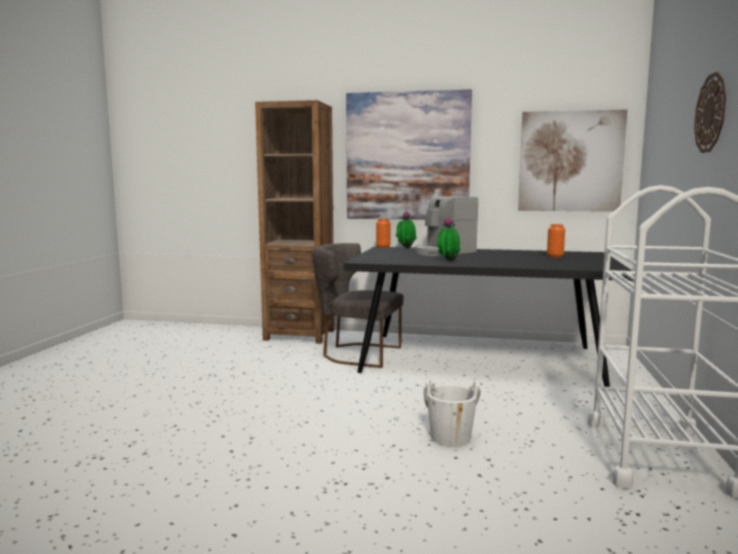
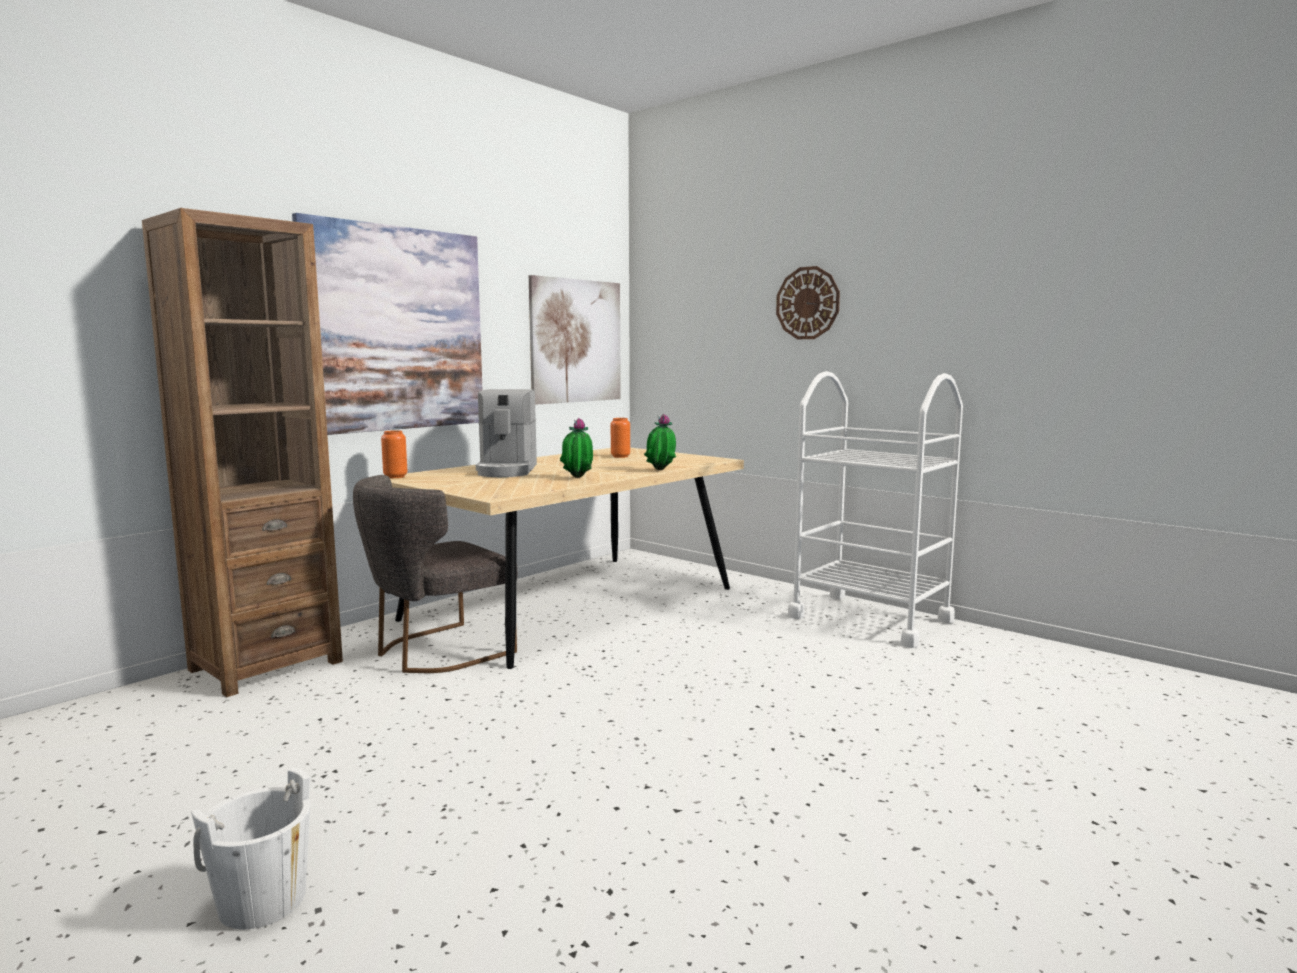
camera: 60 degrees left, 0 degrees up
(405, 248) = (431, 473): potted plant -> potted plant (660, 470)
(450, 437) = (765, 675): white bucket -> white bucket (262, 901)
(478, 359) = (572, 604): black dining table -> beige dining table

